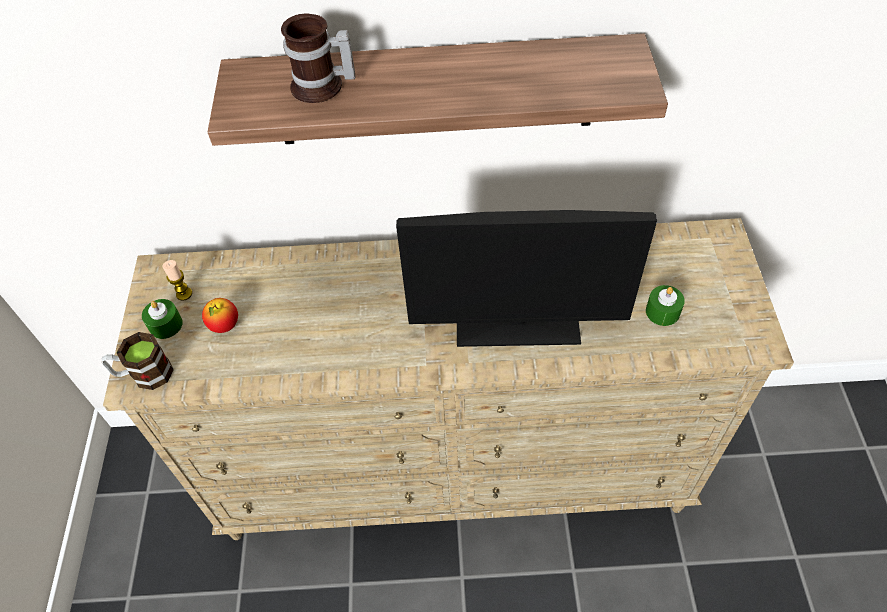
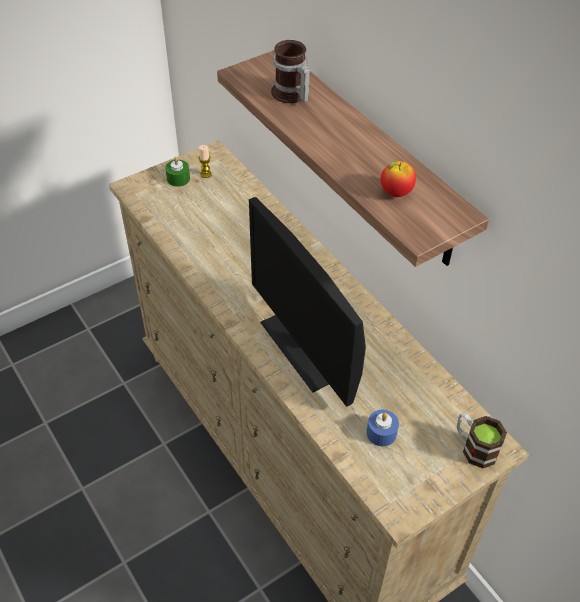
camera: 55 degrees right, 5 degrees down
(144, 374) = (139, 188): mug -> mug (474, 447)
(224, 325) = (196, 203): apple -> apple (396, 192)
(662, 312) = (381, 433): green candle -> blue candle

